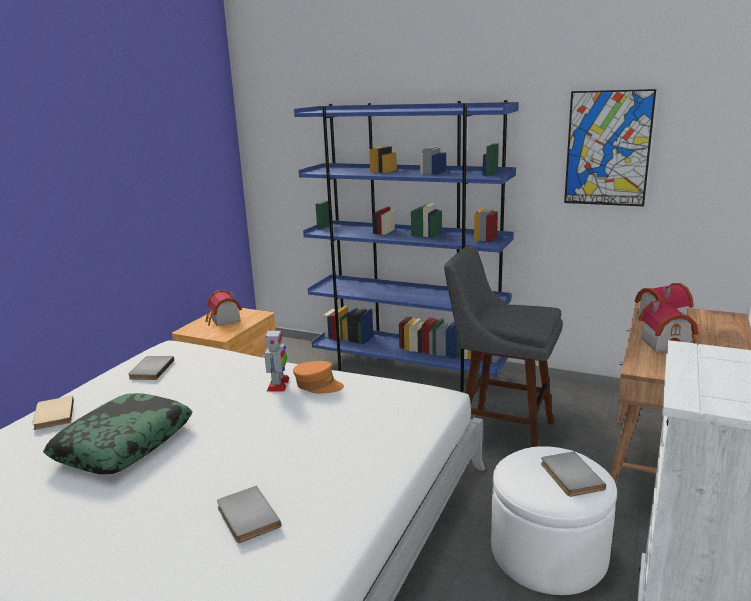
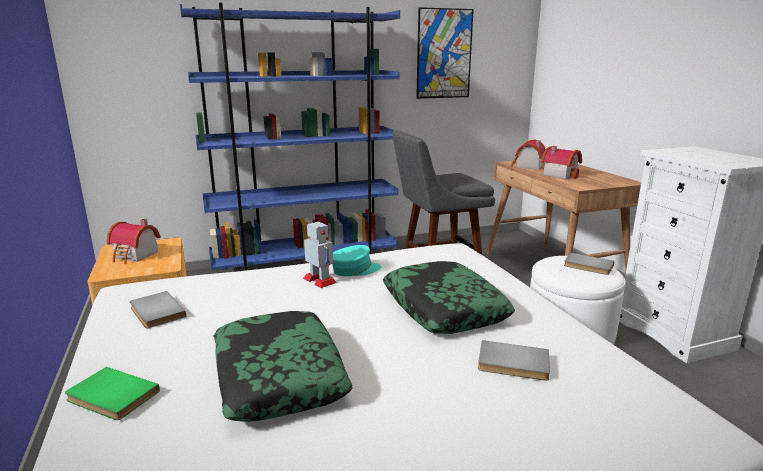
camera: 45 degrees left, 0 degrees up
(52, 415) = (110, 397): beige book -> green book
(305, 448) = (443, 308): none -> pillow
(318, 385) = (355, 270): orange cap -> turquoise cap

